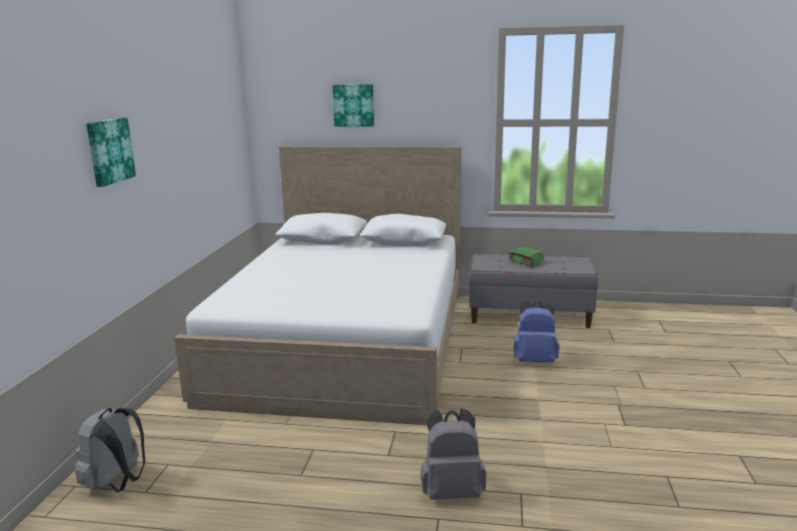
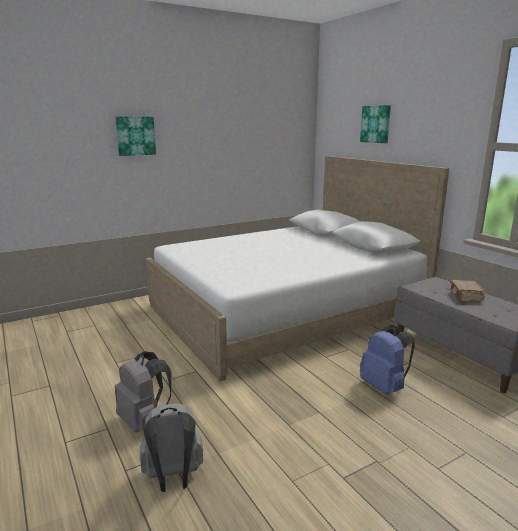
camera: 50 degrees right, 0 degrees up
(117, 483) = (69, 322): grey backpack -> grey backpack (173, 478)
(526, 262) = (465, 297): green book -> brown book

